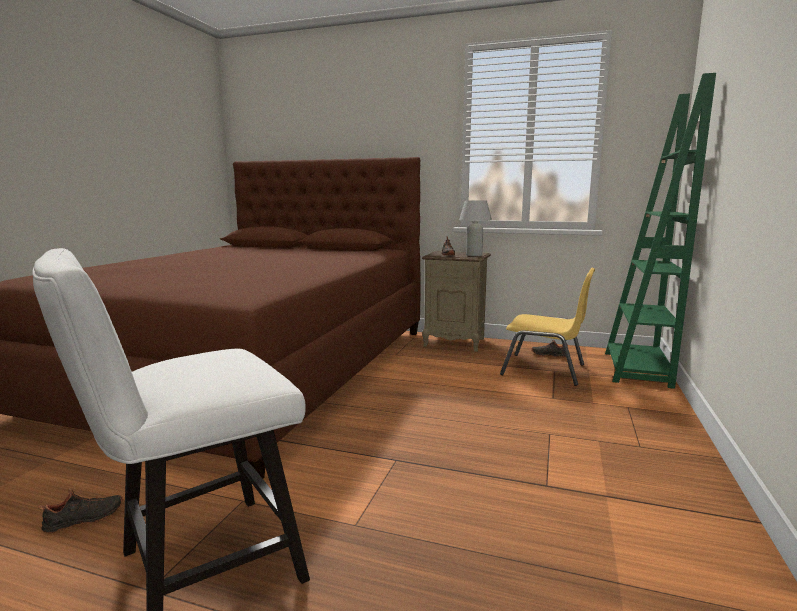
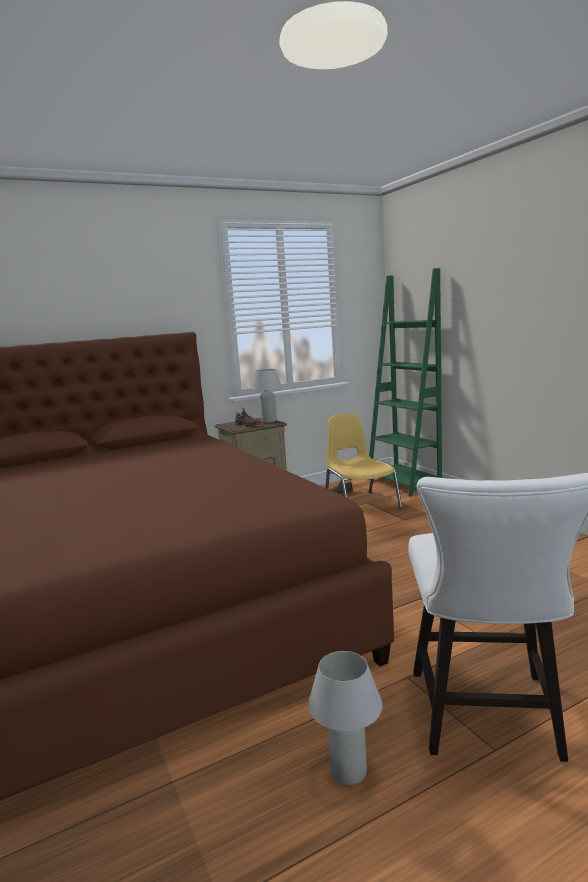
camera: 45 degrees left, 0 degrees up
(84, 520) = (348, 772): black shoe -> white table lamp
(545, 370) = (360, 504): yellow chair -> yellow chair turned 90 degrees counterclockwise

